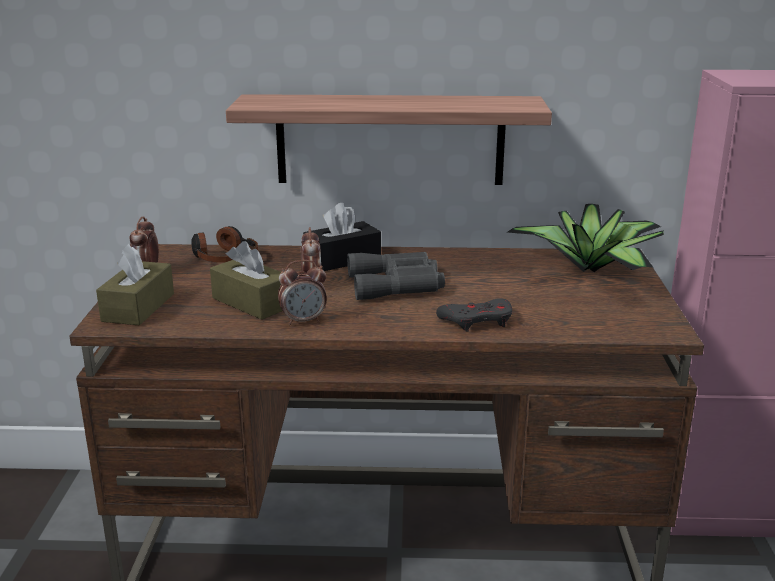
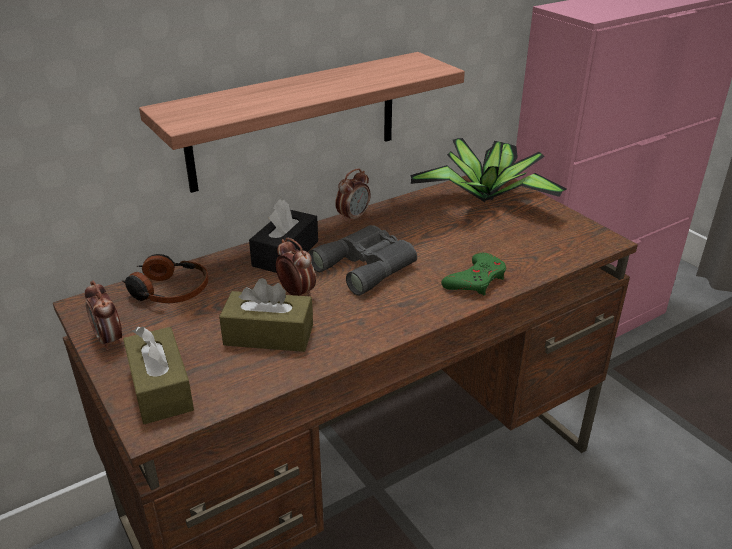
camera: 35 degrees left, 10 degrees up
(303, 321) = (343, 337): alarm clock -> alarm clock (353, 217)
(477, 320) = (476, 280): grey game controller -> green game controller

